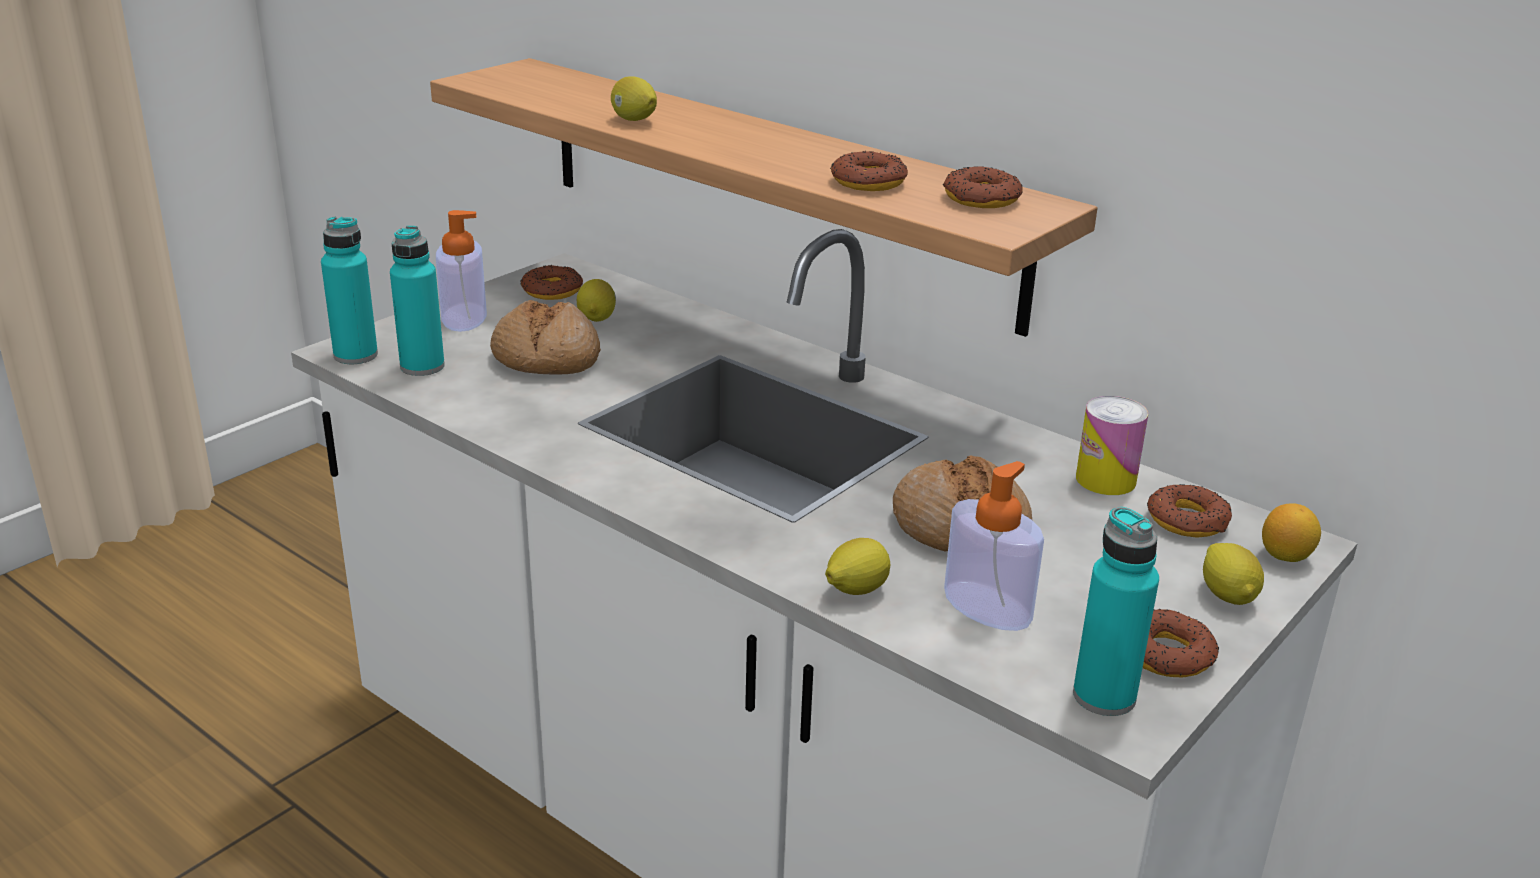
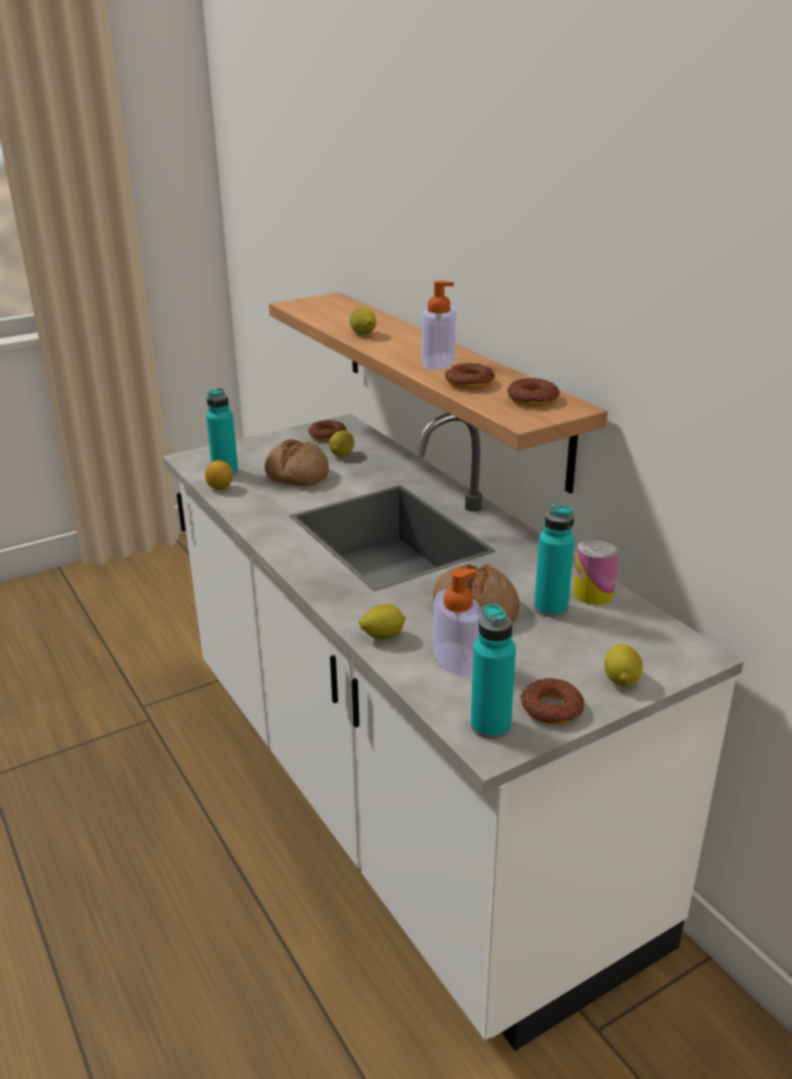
camera: 20 degrees right, 0 degrees up
(355, 355) = (194, 462): turquoise bottle -> turquoise bottle (551, 608)
(464, 317) = (267, 446): soap dispenser -> soap dispenser (438, 362)
(1187, 520) = (630, 628): donut -> none
(1285, 556) = (682, 661): lemon -> lemon (220, 487)

